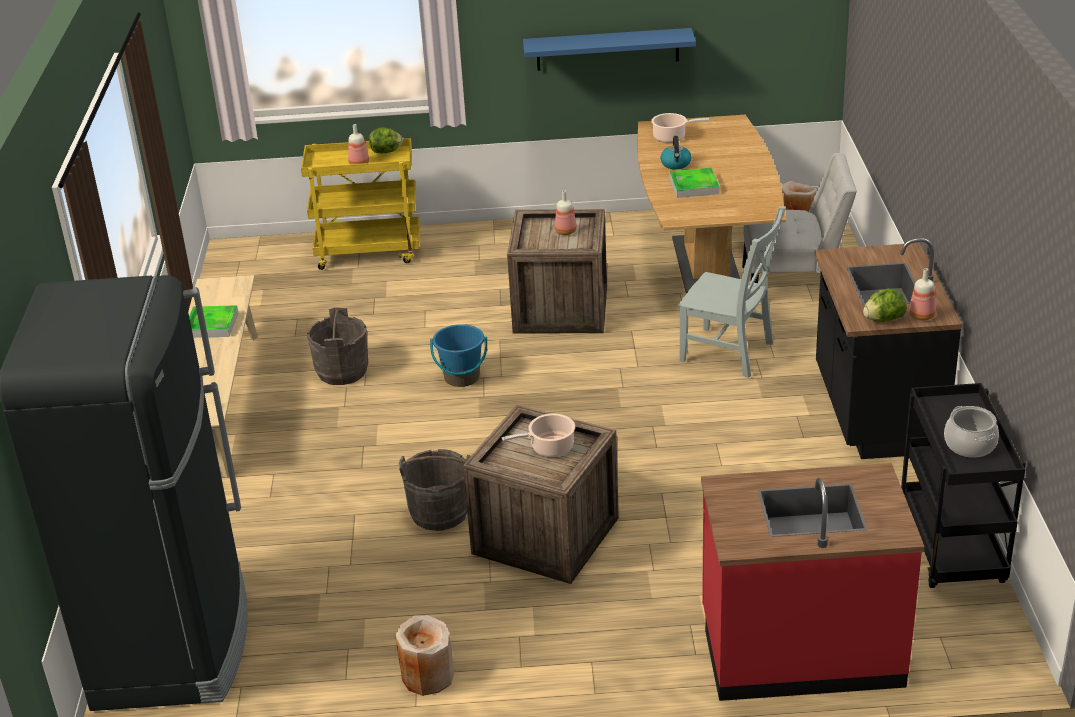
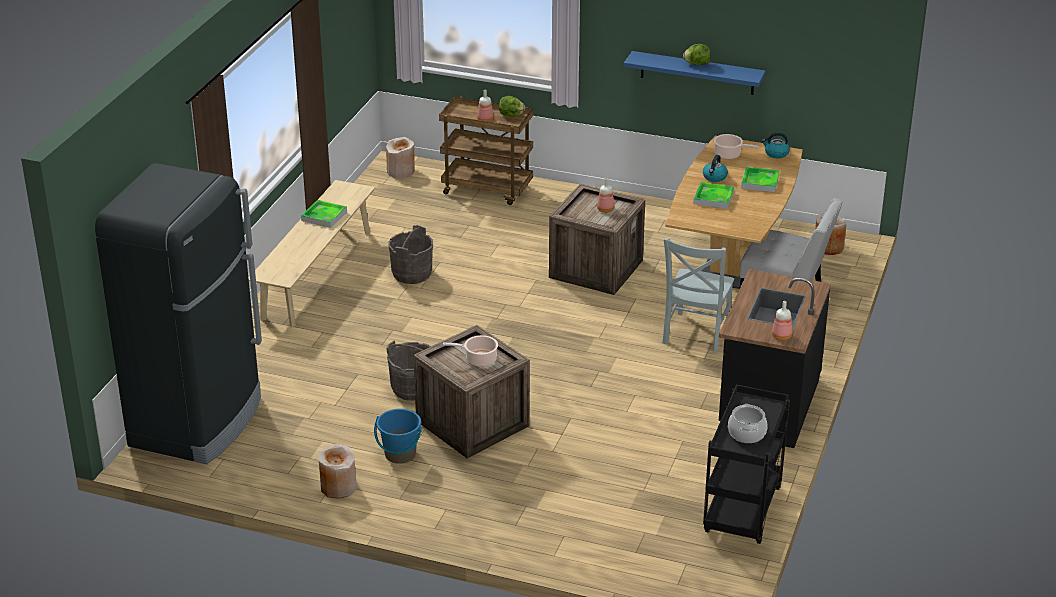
camera: 20 degrees right, 0 degrees up
(249, 256) = (401, 171): none -> beige vase
(369, 252) = (488, 189): yellow cart -> brown cart
(462, 378) = (490, 300): blue bucket -> blue bucket (400, 455)
(721, 125) = (776, 154): none -> kettle
(730, 158) = (760, 182): none -> tray
(730, 353) = (695, 334): grey chair -> grey chair turned 60 degrees clockwise
(801, 649) = (586, 543): red counter -> none
(883, 320) = (751, 332): lettuce -> lettuce (697, 64)

